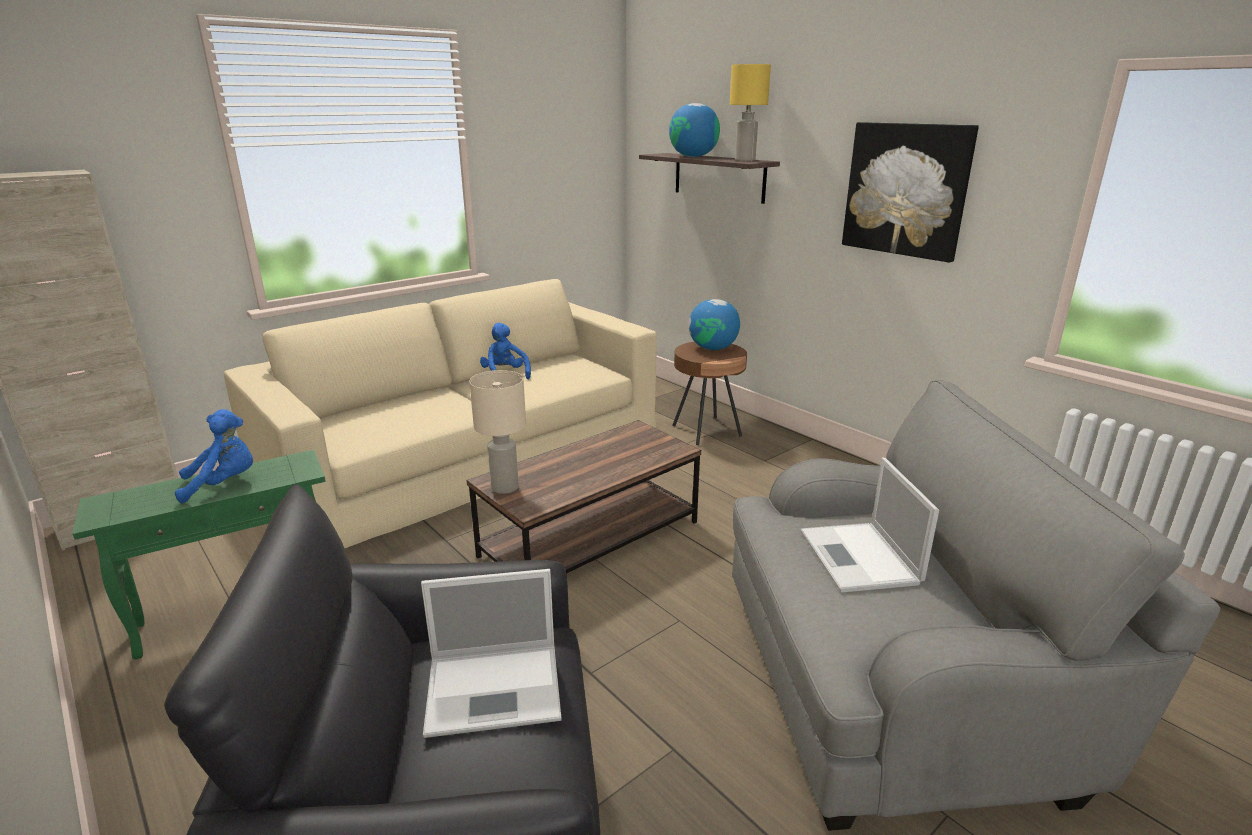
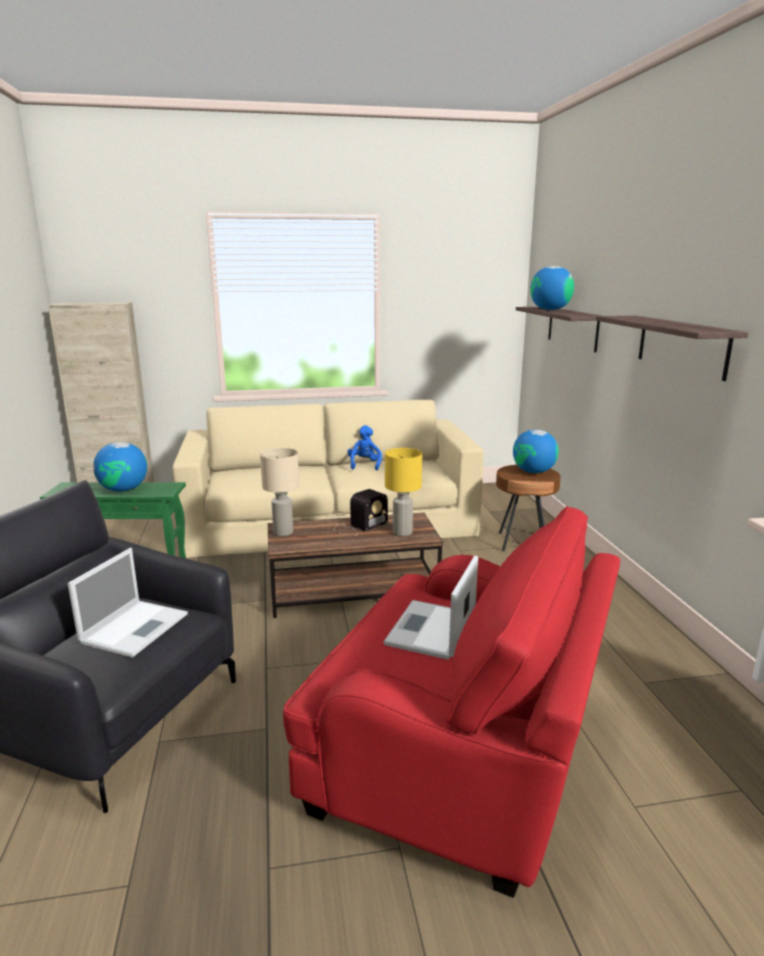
camera: 30 degrees right, 5 degrees down
(223, 484) = (123, 489): blue plush toy -> globe
(497, 688) = (136, 627): laptop -> laptop turned 90 degrees counterclockwise
(587, 455) = (358, 526): none -> radio
(745, 160) = (579, 314): yellow table lamp -> yellow table lamp (403, 532)
(895, 687) = (461, 757): grey armchair -> red armchair
(906, 190) = (681, 346): picture -> shelf

